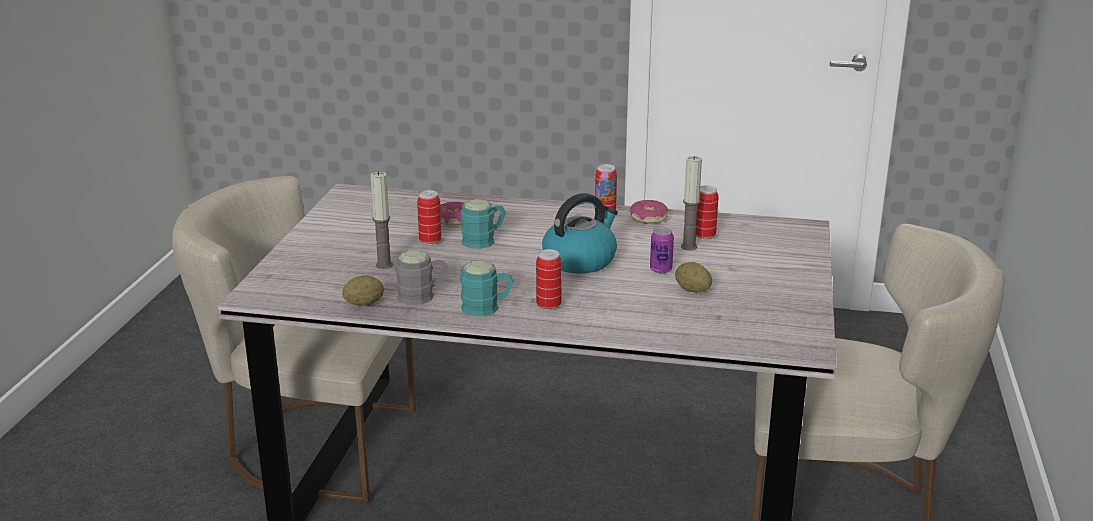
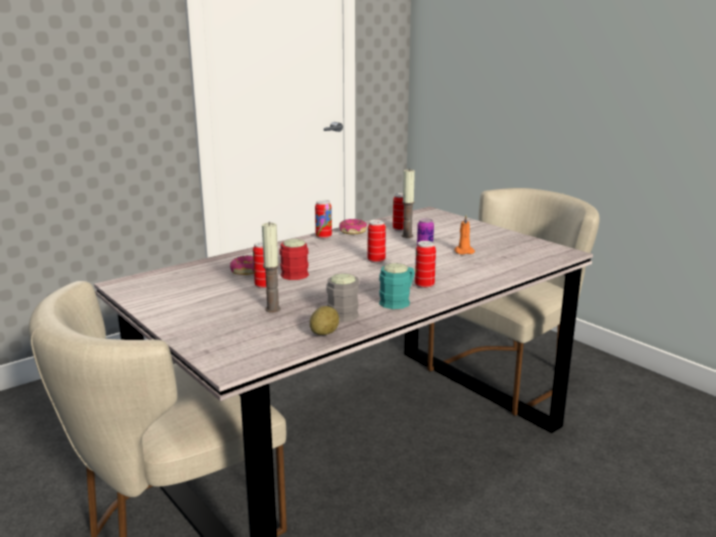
camera: 50 degrees left, 5 degrees down
(484, 240) = (296, 273): turquoise mug -> red mug
(580, 260) = (376, 261): kettle -> can
(692, 290) = (463, 251): potato -> orange candle

